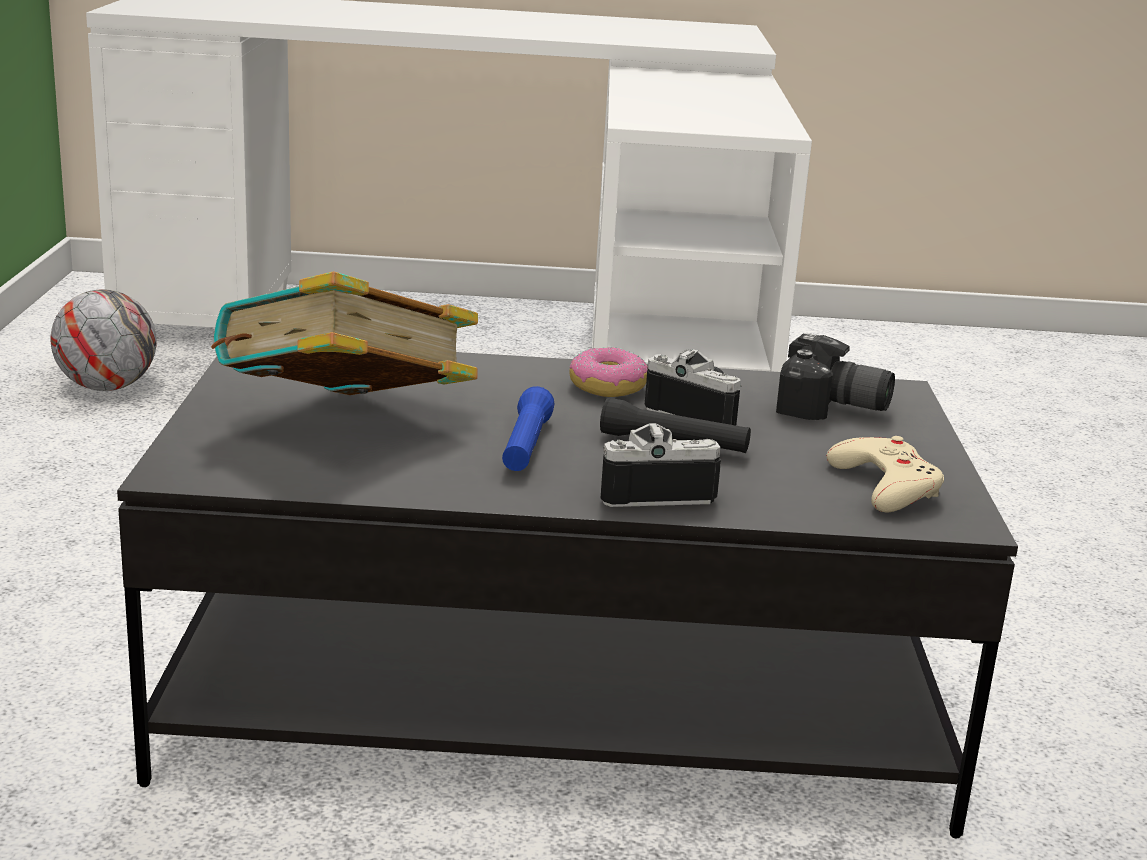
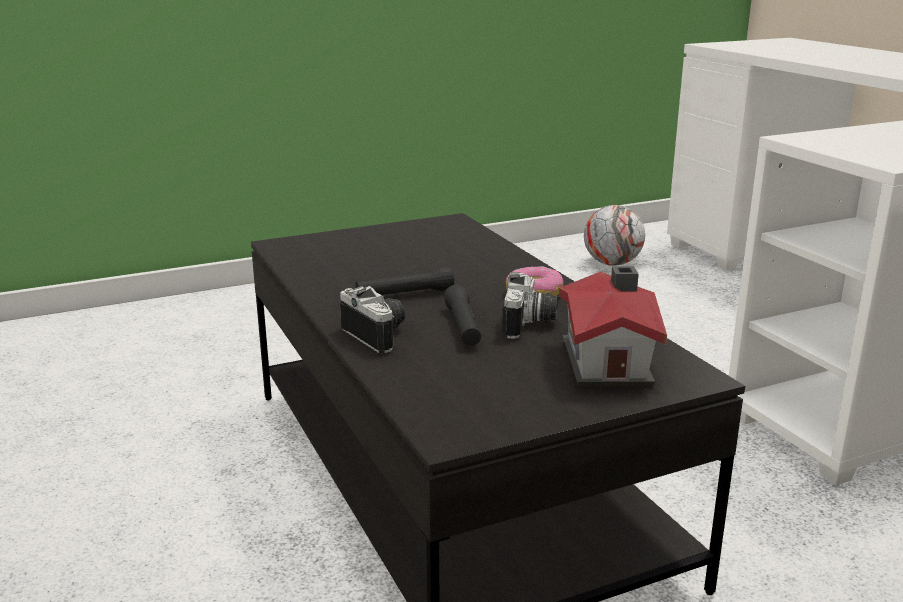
camera: 65 degrees right, 0 degrees up
(345, 425) = (378, 256): book -> none
(526, 446) = (404, 294): blue flashlight -> black flashlight
(832, 409) = (609, 361): camera -> toy house
(885, 485) = (482, 400): beige game controller -> none

